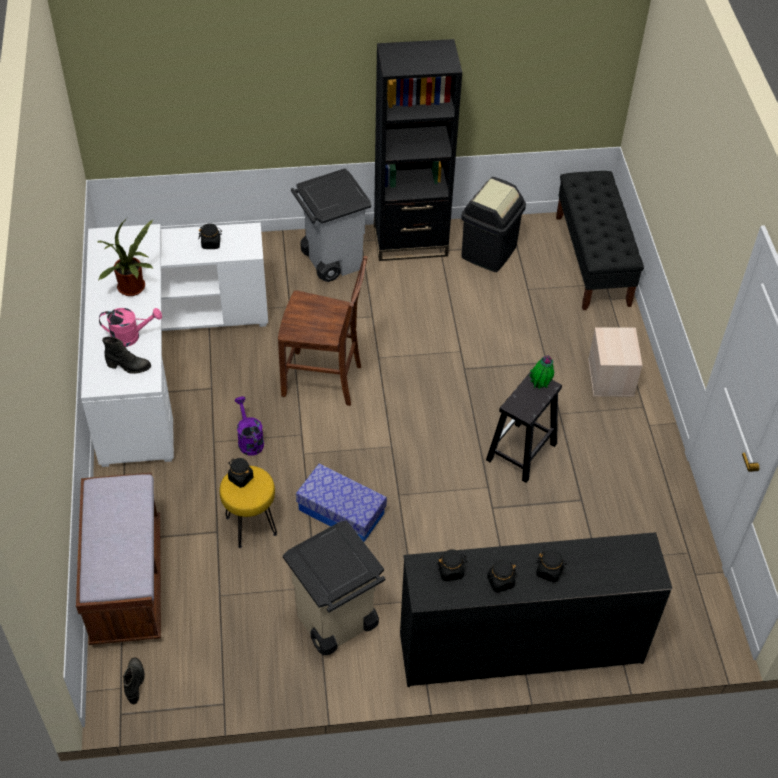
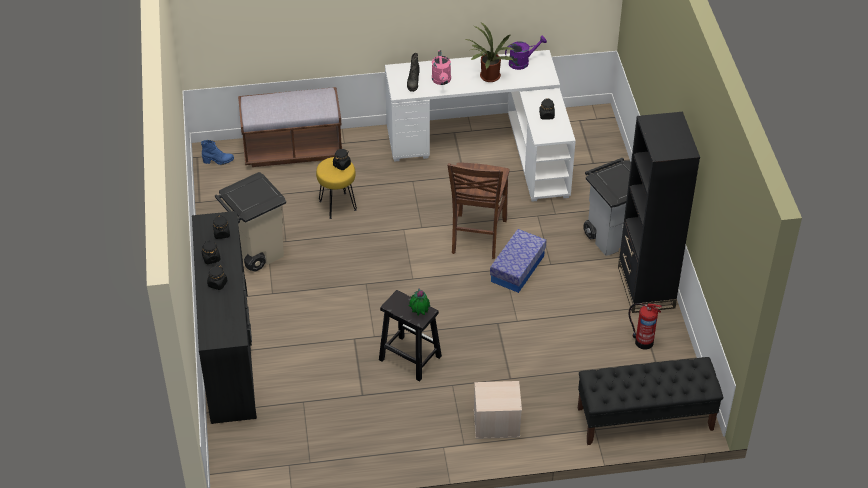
camera: 90 degrees right, 5 degrees down
(135, 682) = (218, 161): black boot -> blue boot
(249, 440) = (415, 199): purple watering can -> purple watering can (522, 62)
(341, 512) = (350, 252): storage box -> storage box (517, 268)
(488, 252) = (642, 341): black trash can -> fire extinguisher

